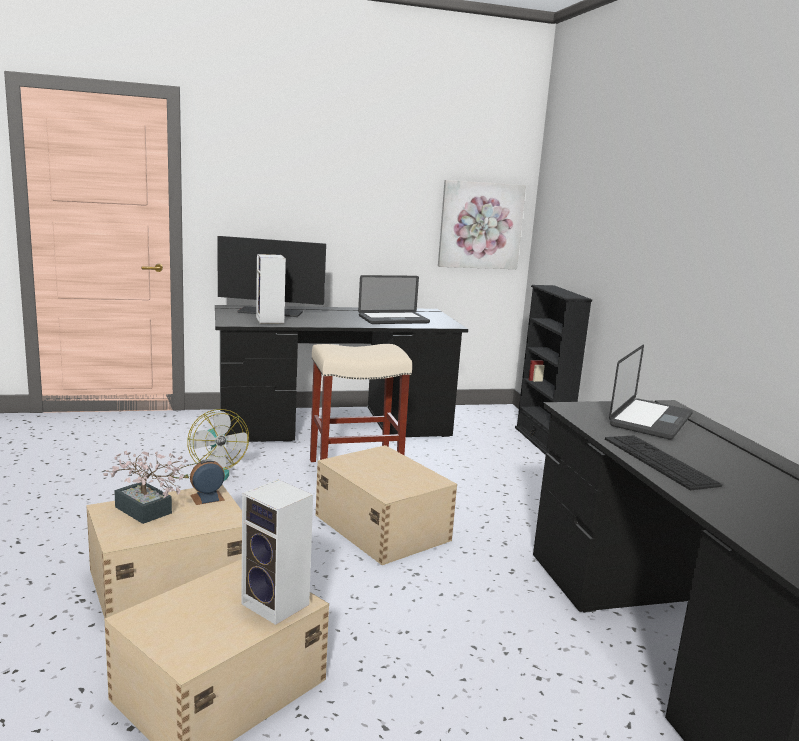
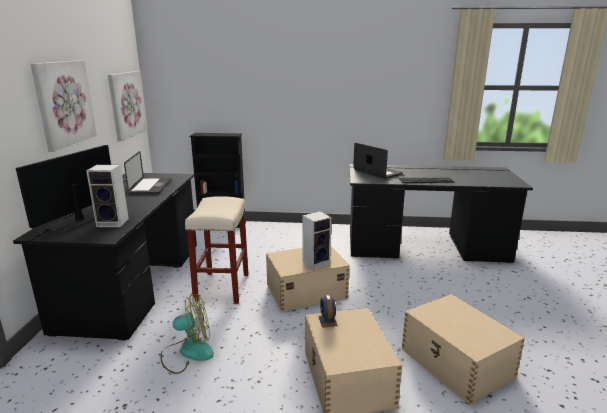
camera: 70 degrees left, 5 degrees up
(146, 512) = (345, 346): potted plant -> none
(278, 605) = (454, 306): speaker -> speaker (316, 262)
(344, 198) = (64, 103): none -> picture

